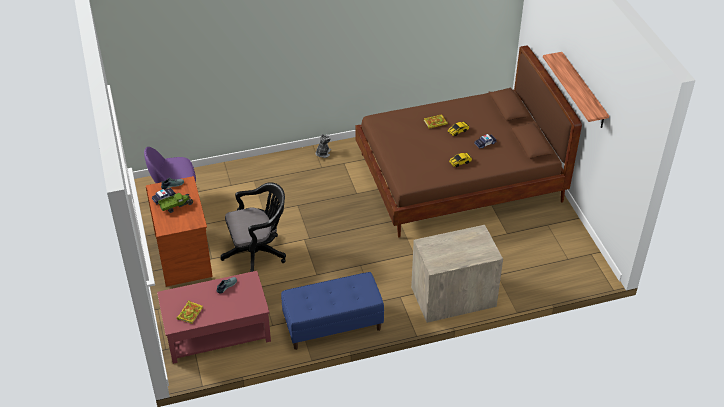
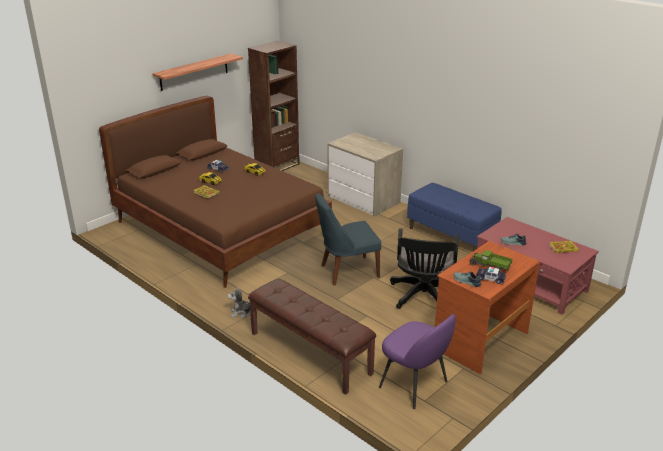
camera: 120 degrees left, 15 degrees down
(250, 168) = (309, 353): none -> brown bench
(258, 253) = (423, 297): black office chair -> black office chair turned 120 degrees counterclockwise
(330, 226) = (347, 271): none -> blue chair
(586, 263) = (277, 166): none -> brown bookcase

